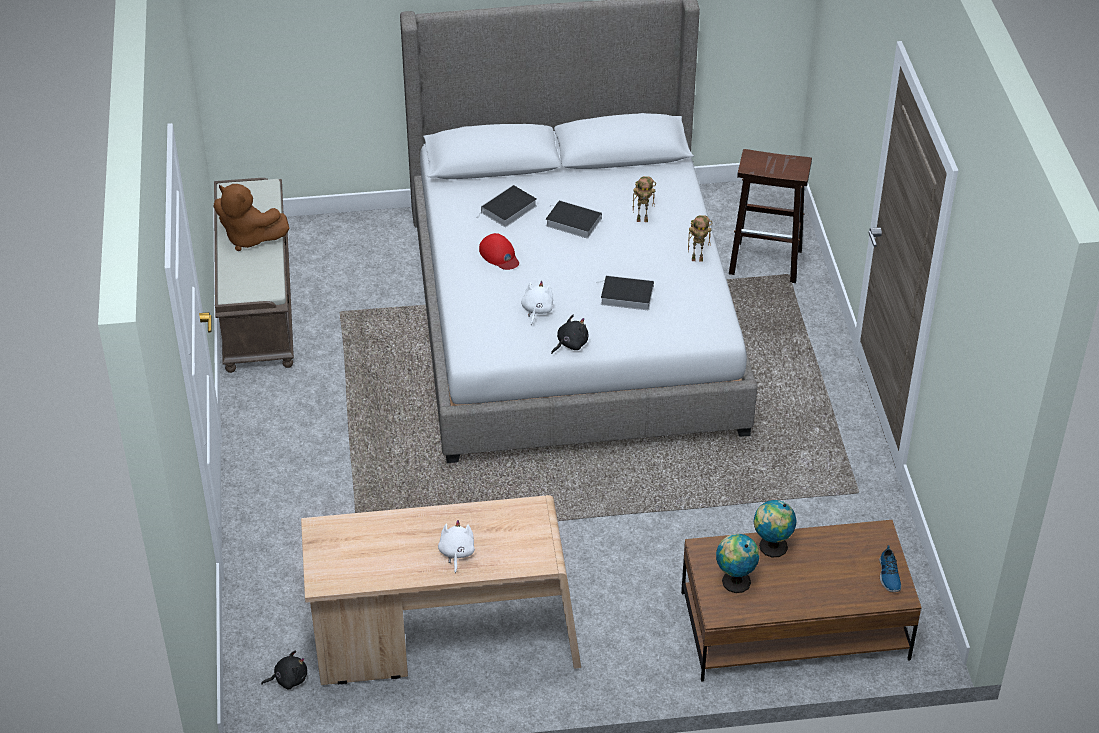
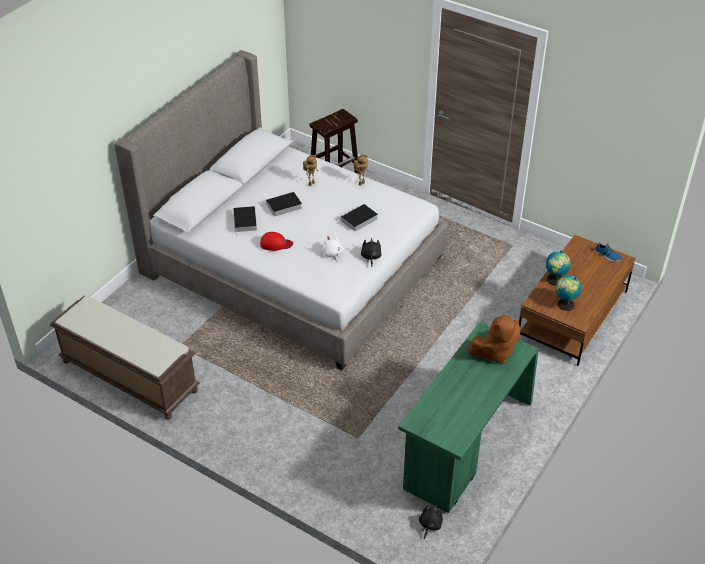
camera: 50 degrees left, 0 degrees up
(249, 238) = (120, 333): brown plush toy -> brown plush toy (495, 352)
(445, 643) = (466, 444): beige desk -> green desk
(456, 553) = (486, 379): white plush toy -> none

